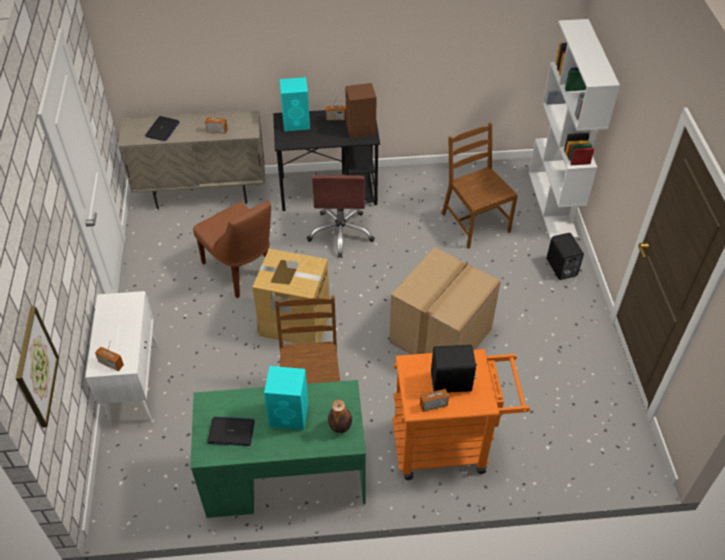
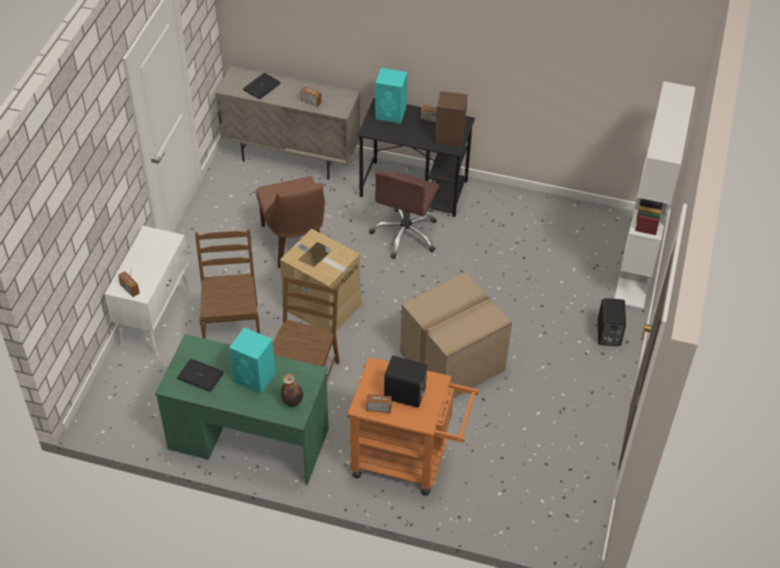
camera: 20 degrees right, 0 degrees up
(36, 367) = (54, 268): picture -> none
(474, 222) = (544, 263): brown chair -> brown chair (232, 328)

